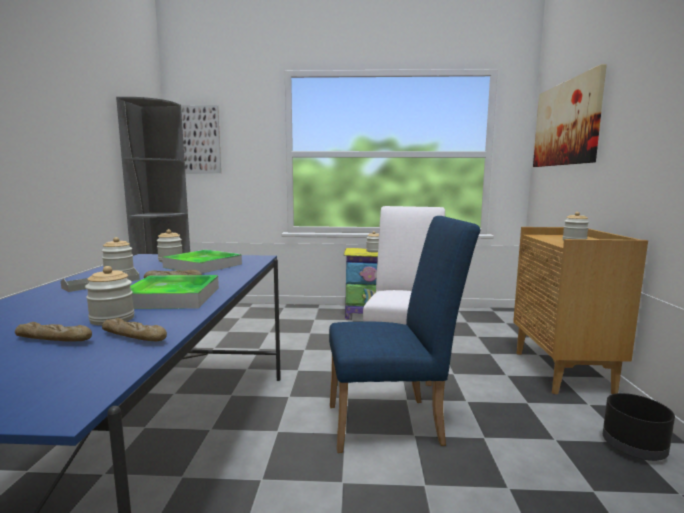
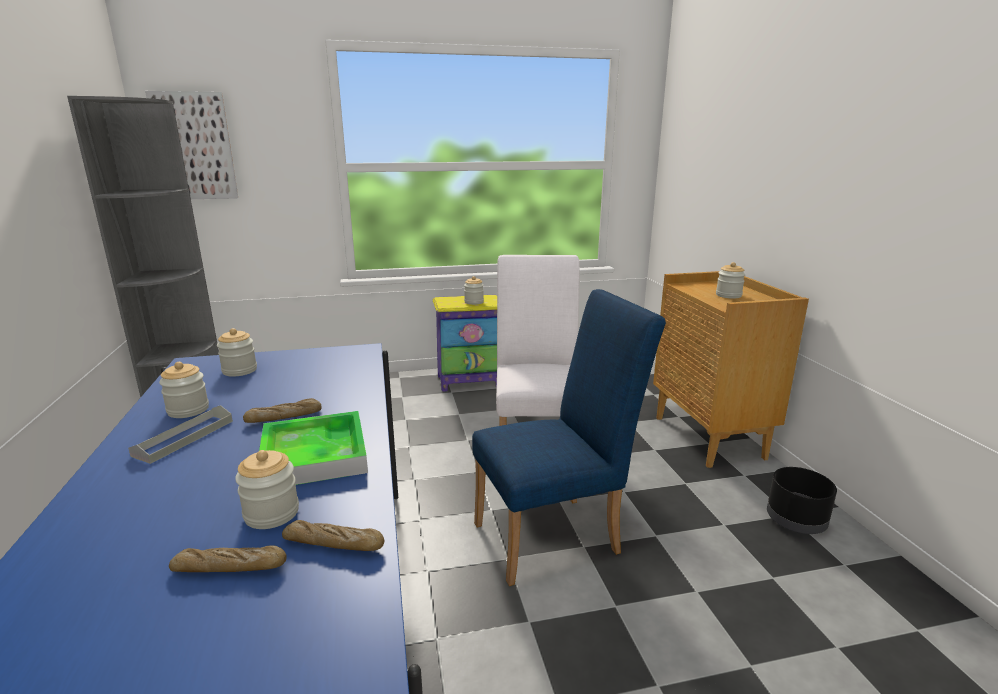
camera: 15 degrees left, 10 degrees up
(203, 266) = (298, 378): tray -> none
(566, 123) = (707, 136): picture -> none

